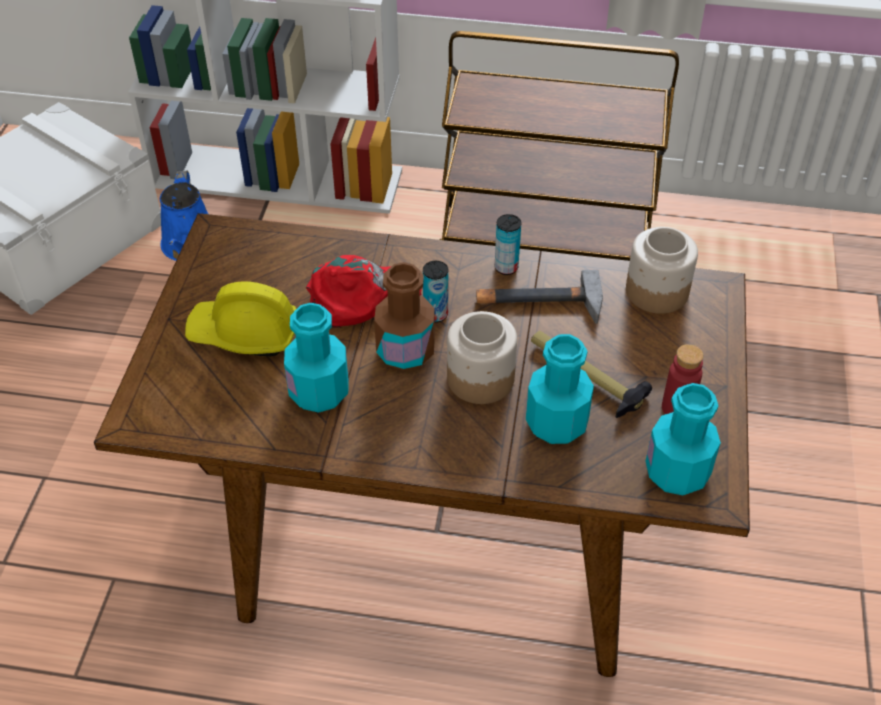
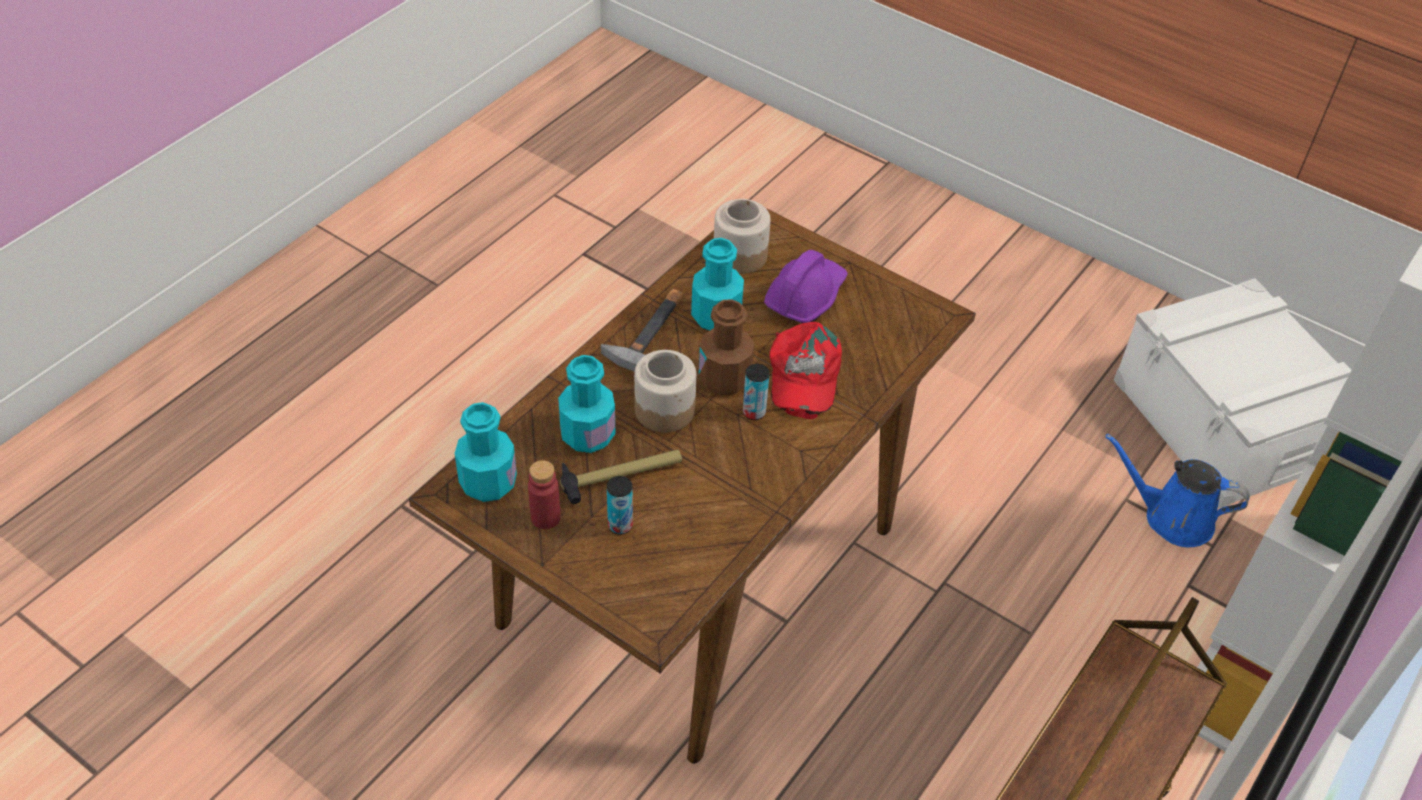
camera: 115 degrees right, 0 degrees up
(244, 334) = (805, 296): yellow hard hat -> purple hard hat
(506, 267) = (782, 483): can -> can (620, 525)
(538, 302) = (724, 486): hammer -> hammer (649, 331)
(656, 291) = (682, 578): jar -> jar (740, 255)

